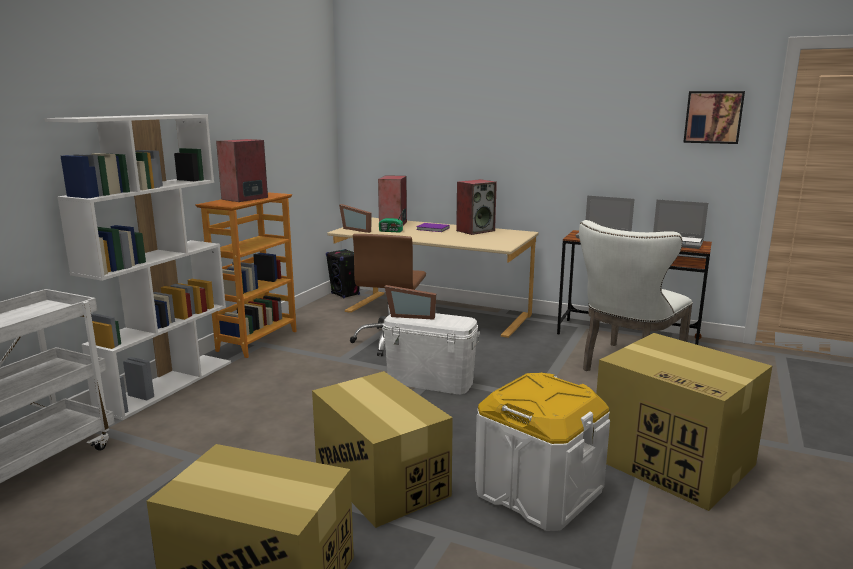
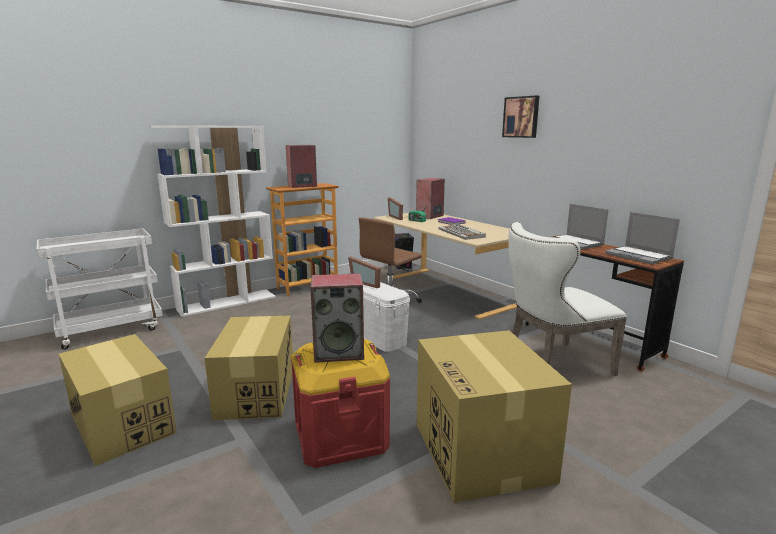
camera: 30 degrees right, 0 degrees up
(470, 240) = (461, 233): none -> keyboard
(475, 230) = (482, 227): speaker -> speaker (339, 352)
(538, 492) = (341, 436): white storage box -> red storage box
(713, 117) = (696, 130): picture -> picture (521, 117)

